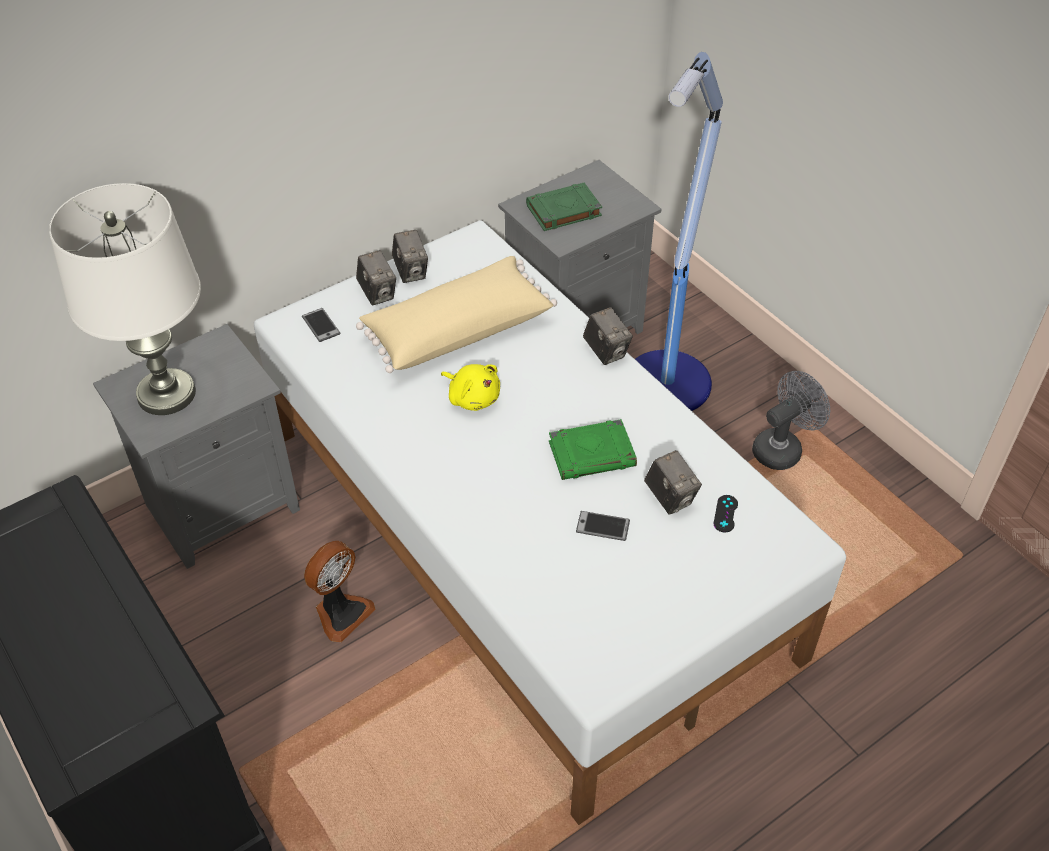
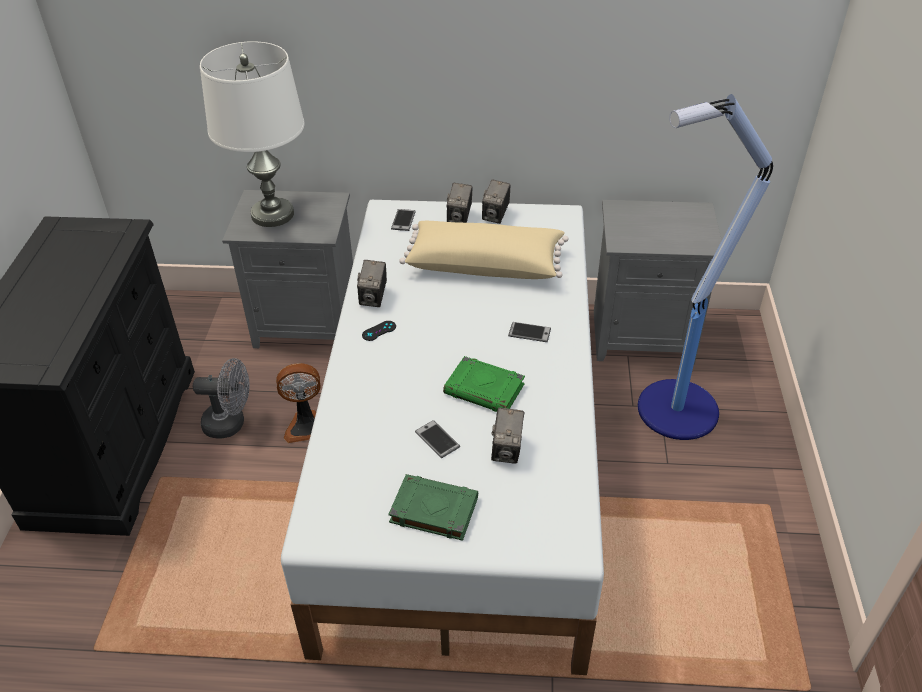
camera: 40 degrees right, 5 degrees down
(472, 397) = (446, 310): yellow plush toy -> none
(563, 211) = (644, 224): green book -> green book (433, 510)
(572, 376) = (529, 332): none -> phone
(606, 351) = (572, 329): camera -> camera (373, 298)
(725, 513) = (535, 486): black game controller -> black game controller (379, 331)
(782, 448) = (726, 508): grey fan -> grey fan (231, 423)

